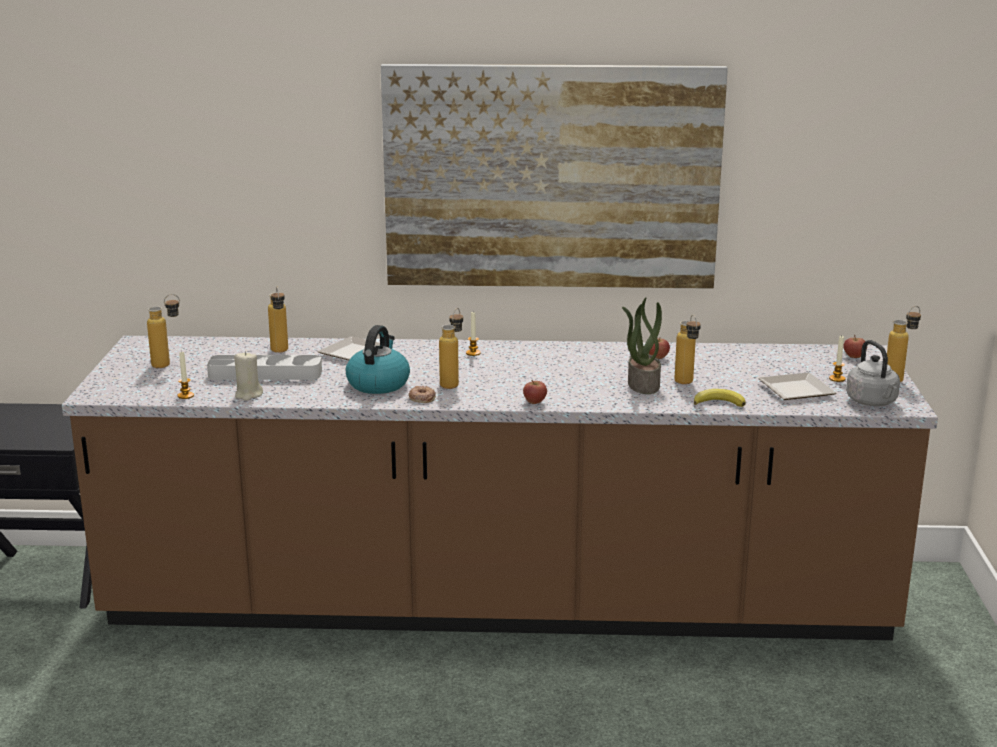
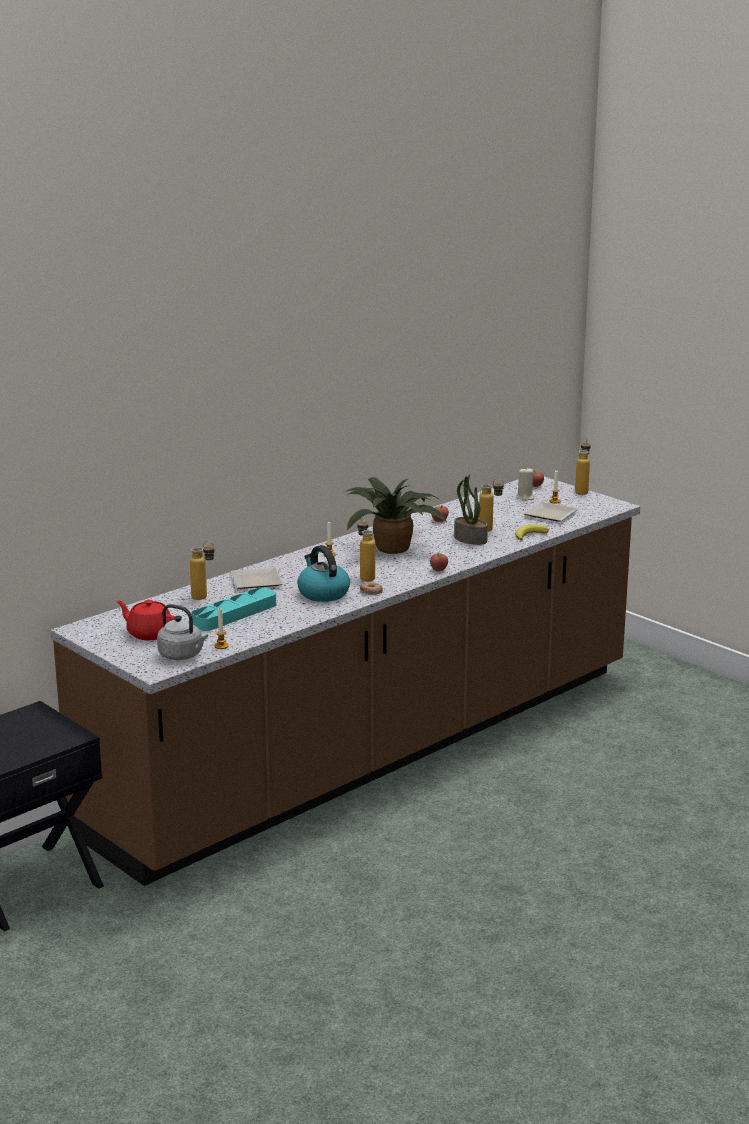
camera: 45 degrees left, 0 degrees up
(168, 364) = (149, 634): bottle -> red teapot
(248, 395) = (261, 630): beige candle -> beige candle (525, 497)
(265, 374) = (234, 614): grey tray -> turquoise tray
(548, 366) = (393, 547): none -> potted plant
(551, 177) = (347, 401): picture -> none
(873, 402) = (598, 508): grey kettle -> grey kettle (182, 655)

